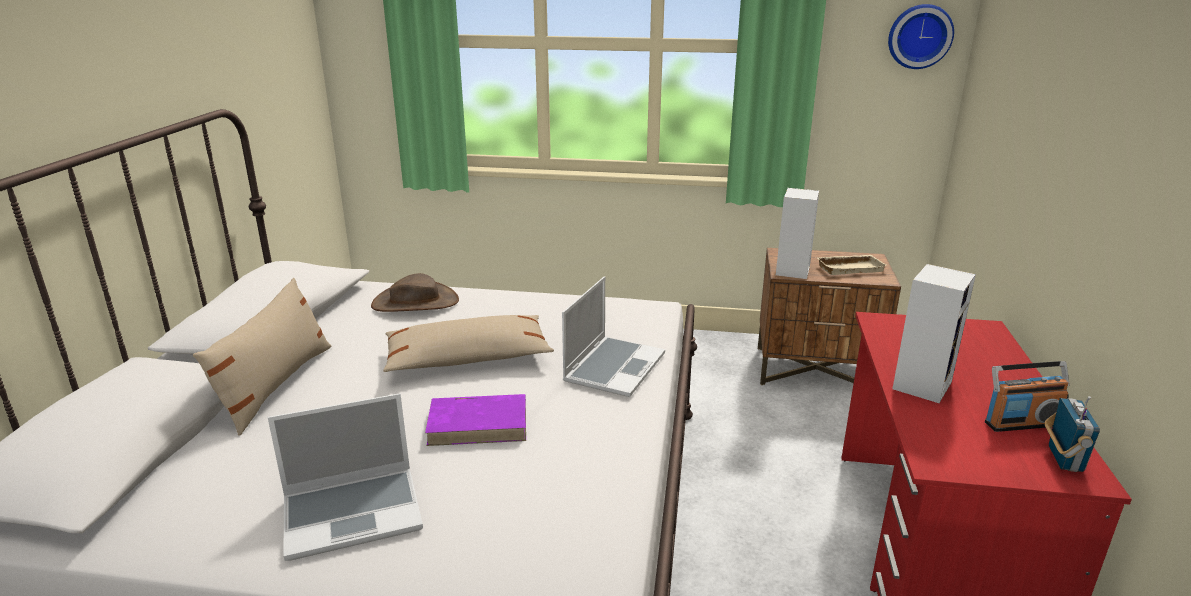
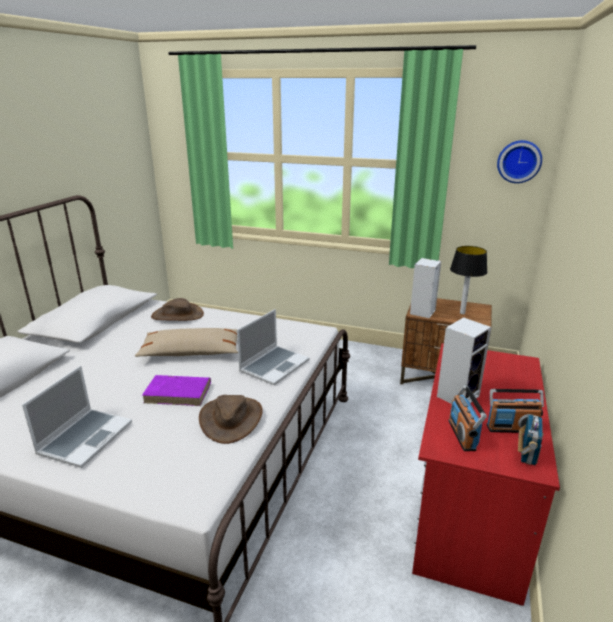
camera: 10 degrees right, 0 degrees up
(276, 385) = (78, 359): beige pillow -> none
(354, 513) = (85, 438): laptop -> laptop turned 60 degrees counterclockwise
(587, 456) = (231, 419): none -> brown hat
(849, 268) = (462, 313): beige tray -> table lamp
(959, 440) = (462, 435): none -> radio

